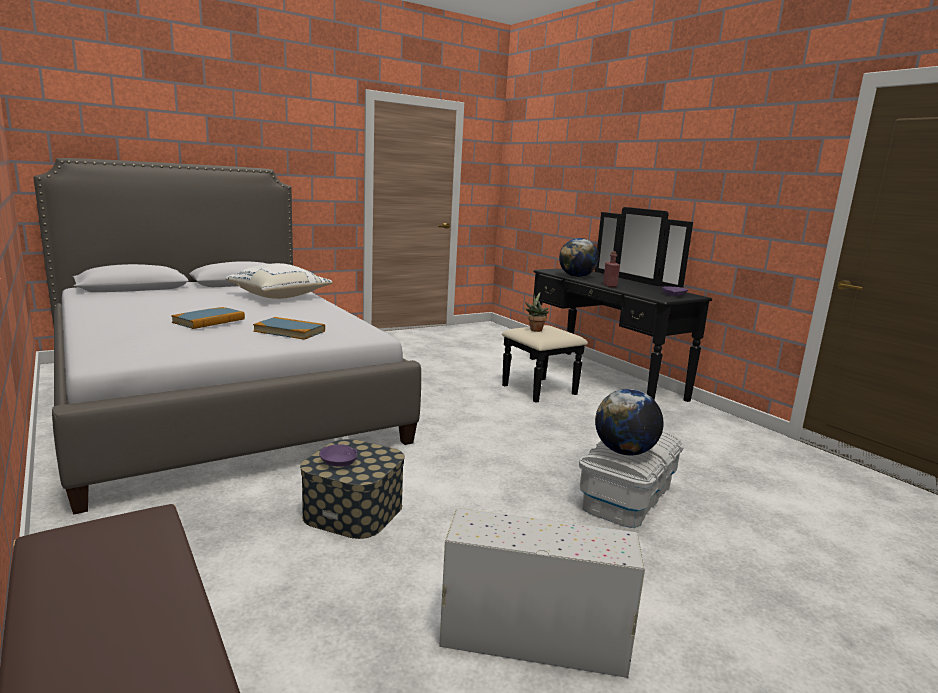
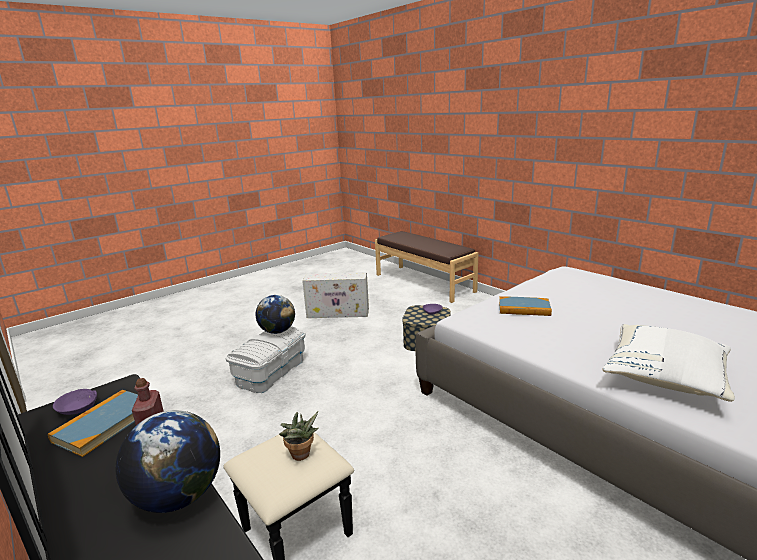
camera: 175 degrees right, 5 degrees up
(209, 321) = (599, 306): book -> book (105, 424)

